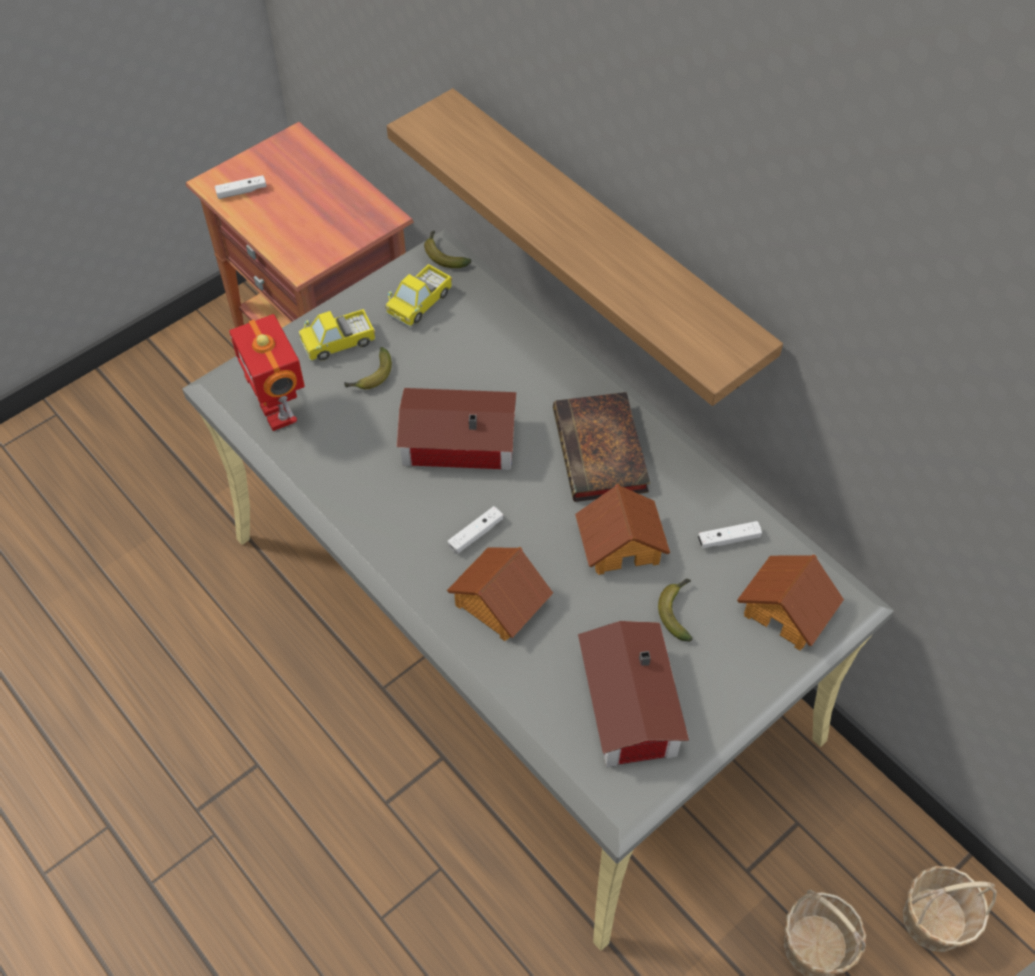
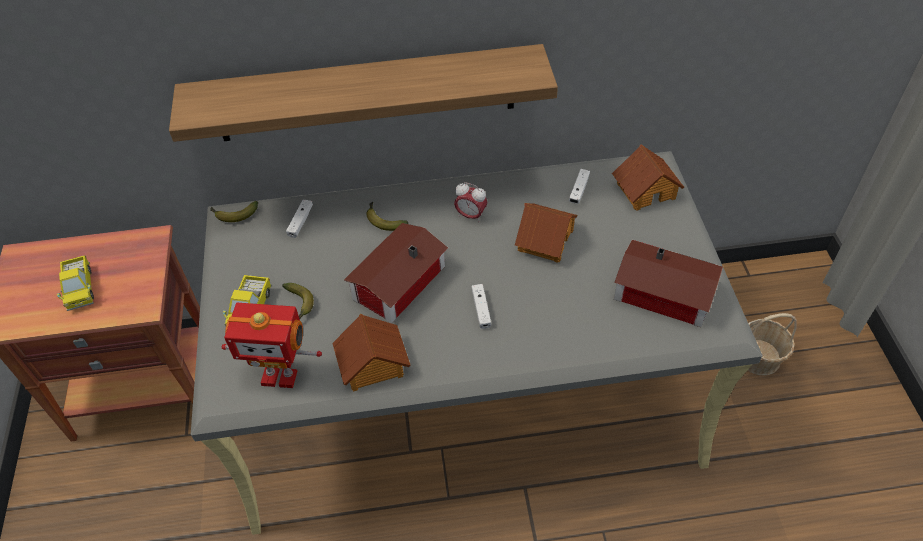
camera: 55 degrees left, 5 degrees down
(241, 191) = (29, 311): white game controller -> white game controller (300, 222)
(420, 303) = (262, 247): toy truck -> toy truck (80, 288)
(498, 603) = (544, 323): toy house -> toy house (372, 365)
(601, 454) = (470, 215): book -> alarm clock
(677, 611) = (612, 238): banana -> banana (383, 220)
(934, 919) = (770, 297): basket -> none

